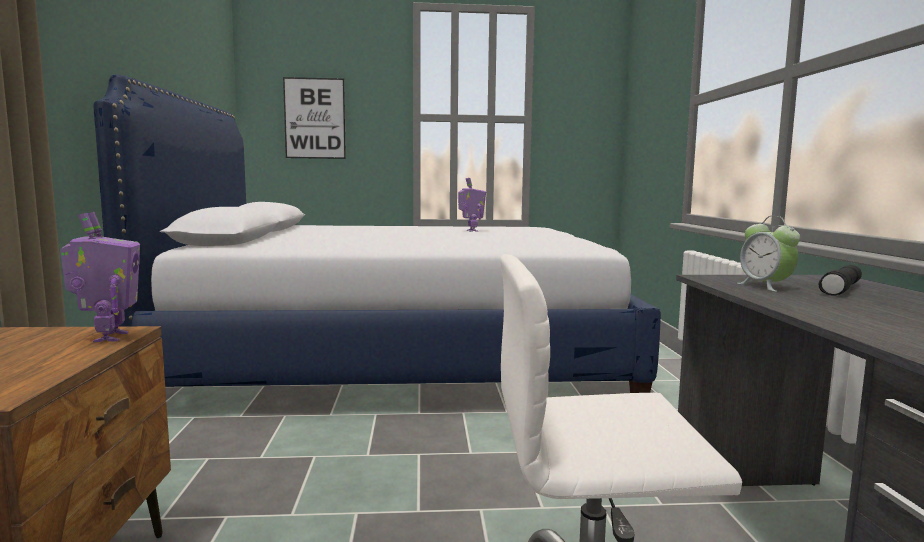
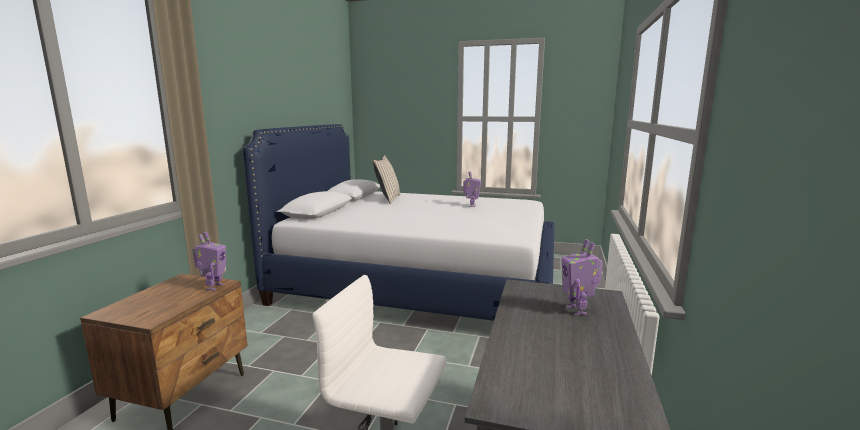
camera: 20 degrees right, 5 degrees up
(315, 118) = (396, 120): picture -> none
(329, 229) = (387, 199): none -> beige pillow
(765, 286) = (534, 300): alarm clock -> none
(842, 290) = (578, 310): black flashlight -> toy robot

